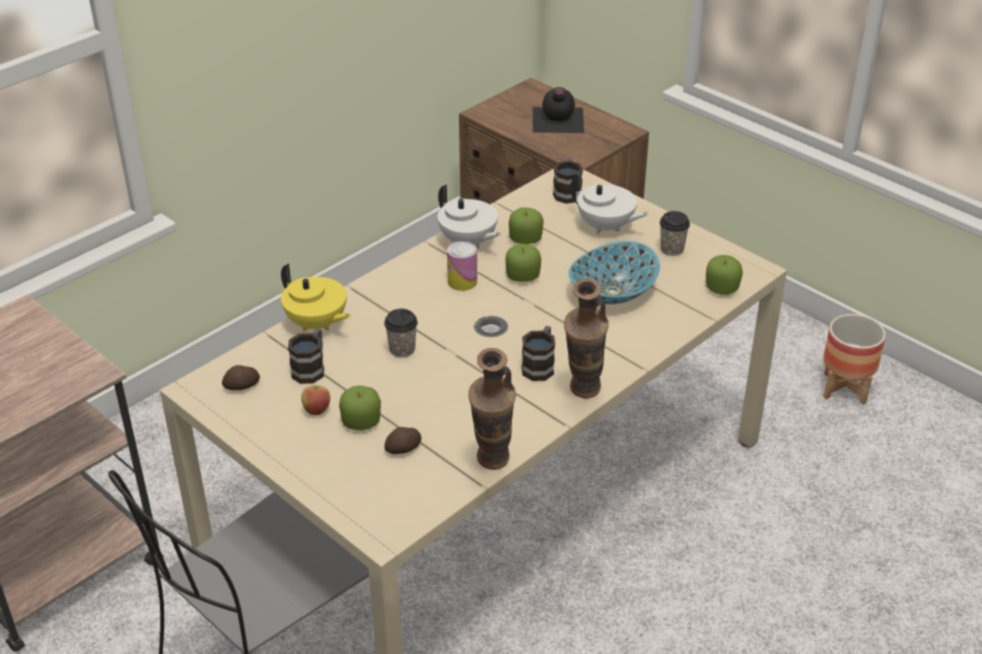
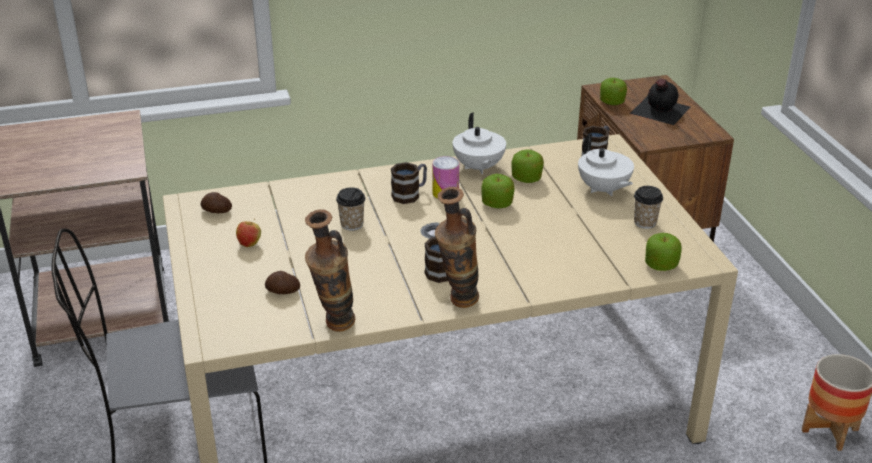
camera: 30 degrees right, 5 degrees down
(311, 368) = (275, 215): mug -> mug (410, 194)
(316, 324) = (309, 188): yellow teapot -> none
(361, 422) = (272, 262): apple -> apple (612, 102)
(611, 292) = (559, 238): bowl -> none

